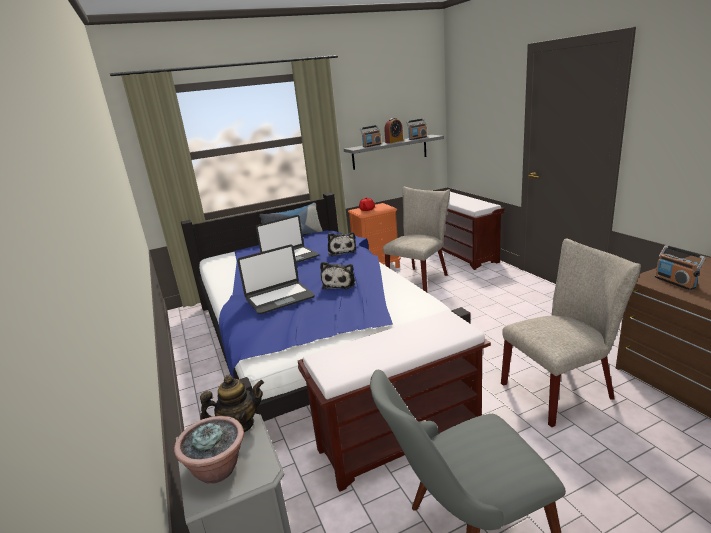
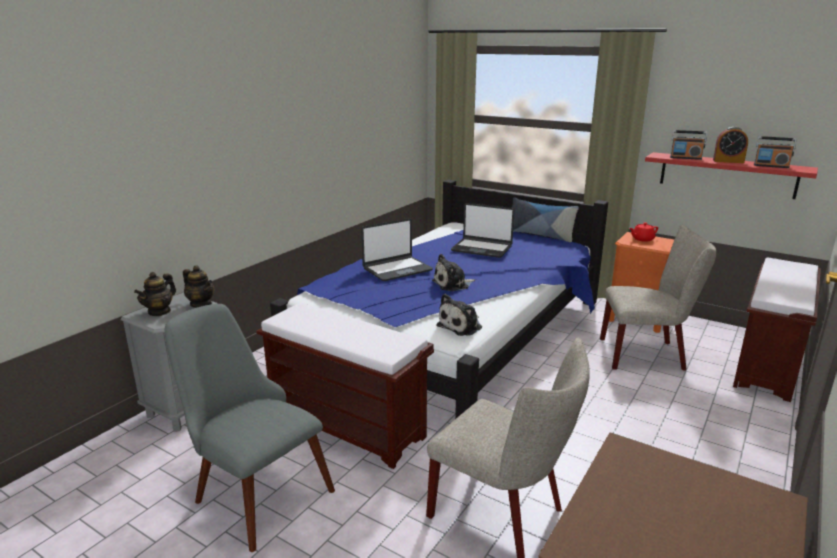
camera: 55 degrees right, 0 degrees up
(218, 469) = (159, 311): potted plant -> teapot
(279, 298) = (397, 269): laptop -> laptop turned 60 degrees counterclockwise
(341, 251) = (529, 264): plush toy -> plush toy (461, 326)
(390, 152) = (727, 175): grey shelf -> red shelf
(675, 282) = (640, 474): radio -> none

